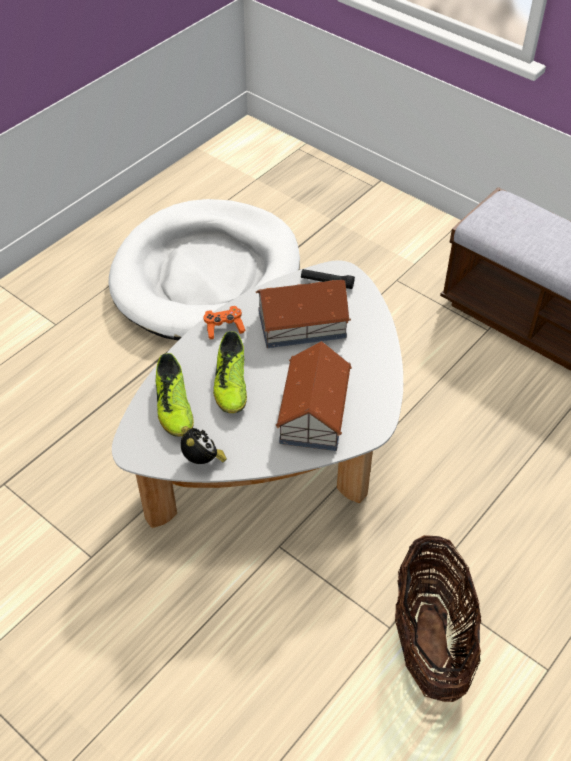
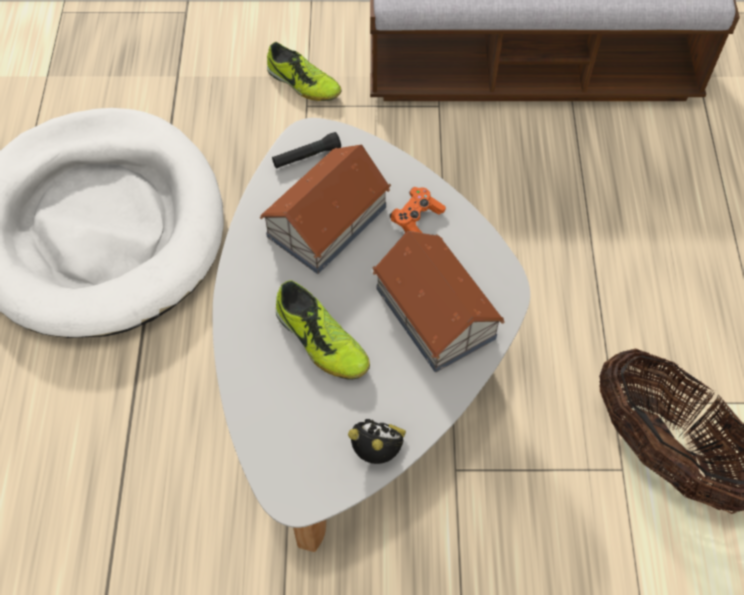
camera: 40 degrees left, 10 degrees up
(173, 406) = (286, 412): shoe -> shoe (303, 84)
(224, 328) = (249, 281): orange game controller -> orange game controller (416, 219)

